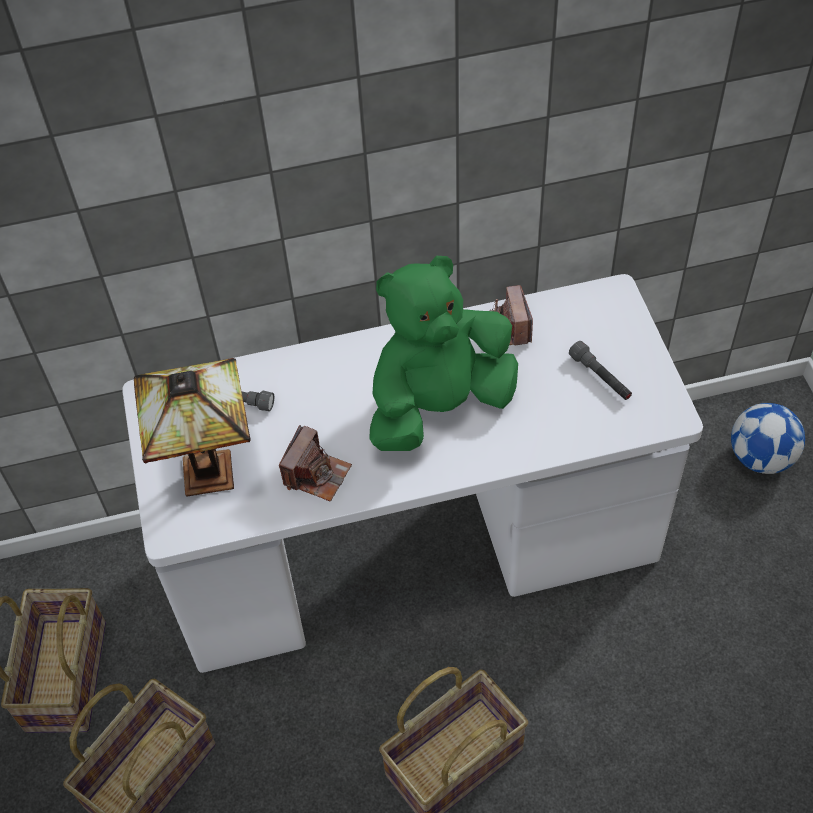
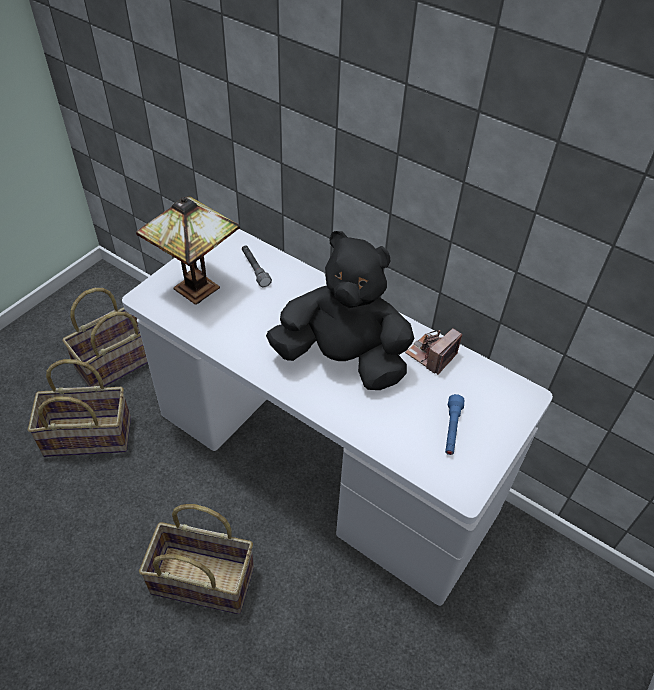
camera: 45 degrees right, 5 degrees down
(316, 474) = (238, 334): camera -> none
(439, 405) = (342, 359): green plush toy -> black plush toy
(600, 377) = (451, 429): grey flashlight -> blue flashlight
(761, 458) = (584, 621): football -> none

